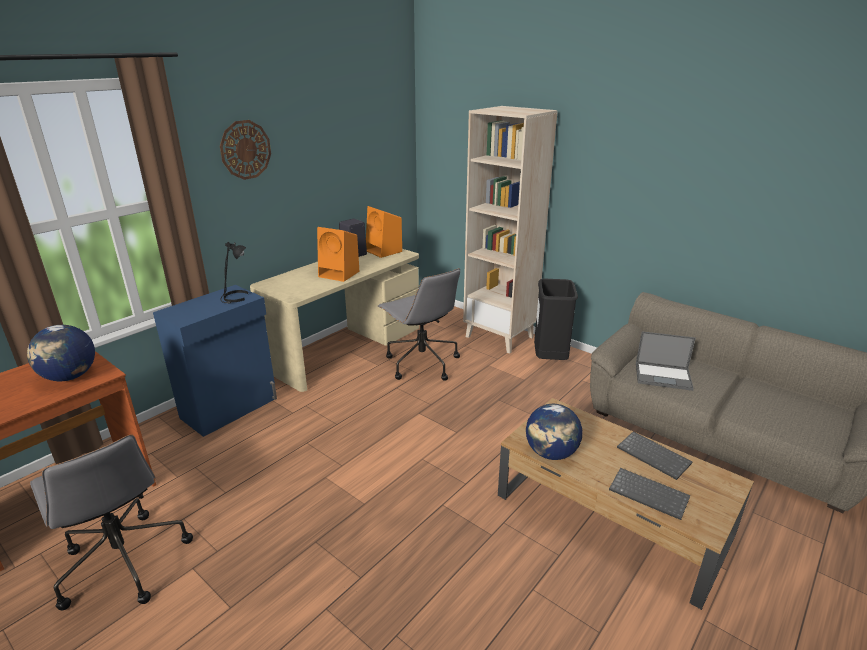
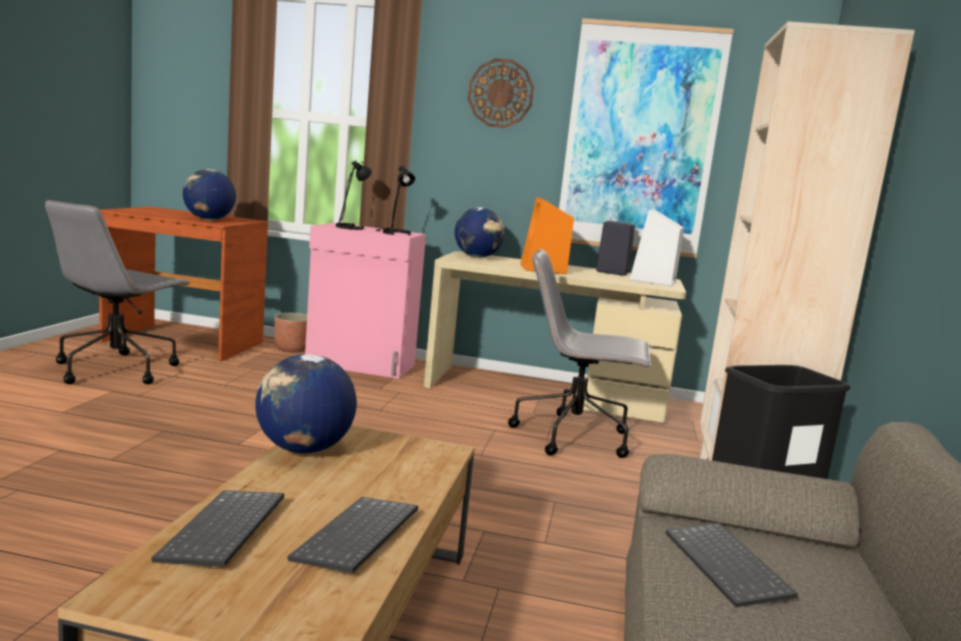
camera: 60 degrees right, 15 degrees down
(156, 435) = (293, 349): none -> planter
(198, 311) = (351, 228): none -> black table lamp
(231, 408) = (360, 365): blue cabinet -> pink cabinet
(284, 284) = (477, 257): none -> globe
(339, 160) = (640, 140): none -> picture
(384, 251) = (653, 281): orange speaker -> white speaker
(421, 363) = (575, 437): grey office chair -> grey office chair turned 75 degrees clockwise
(664, 376) = (729, 567): laptop -> keyboard

